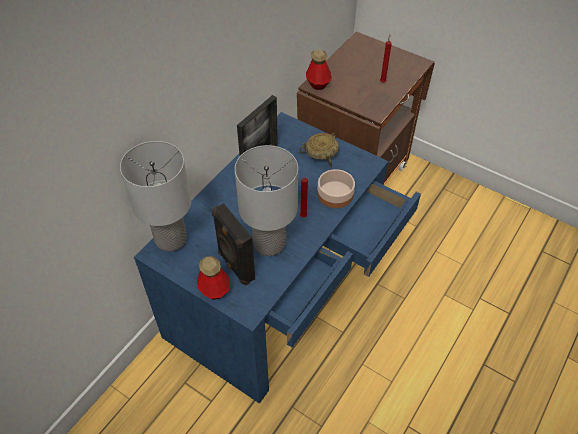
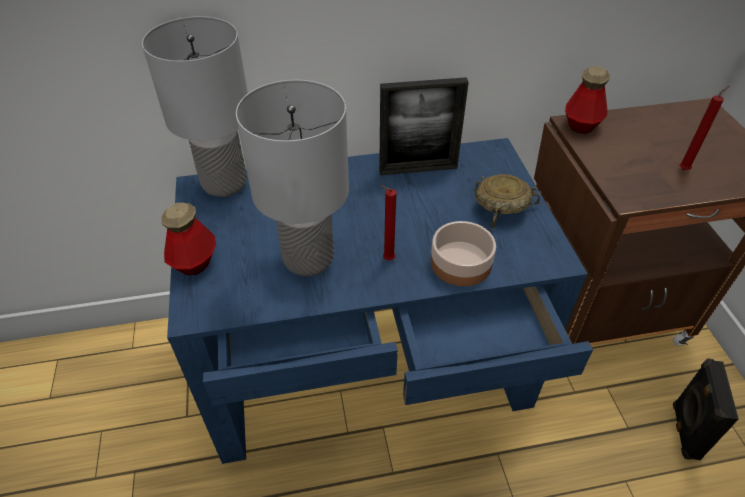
camera: 45 degrees right, 5 degrees down
(235, 266) = (246, 255): black speaker -> black speaker (684, 430)

